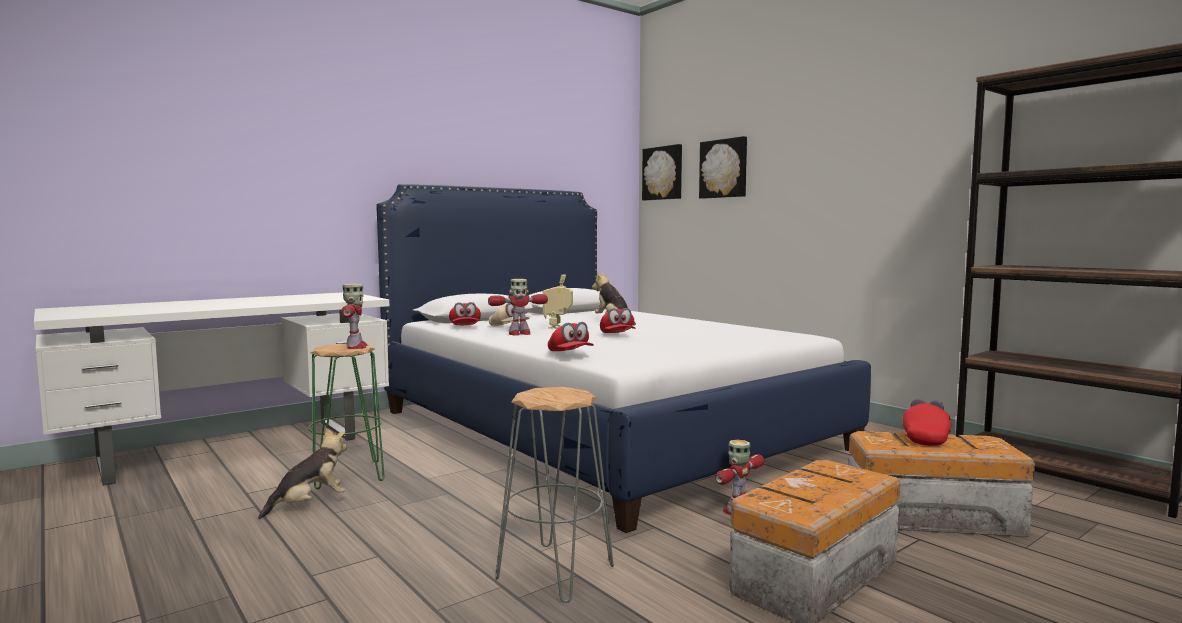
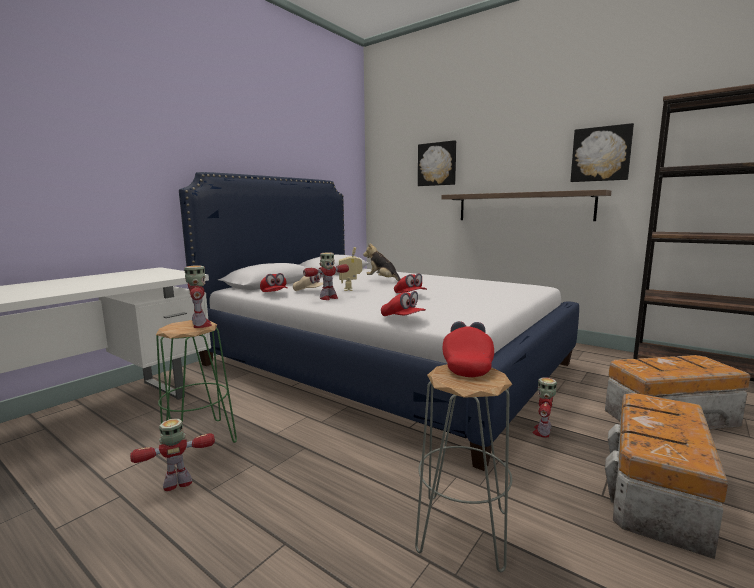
camera: 15 degrees left, 5 degrees up
(309, 504) = (178, 484): plush toy -> toy robot
(663, 173) = (386, 167): picture -> picture (601, 154)
(830, 227) = (523, 207): none -> shelf
(925, 438) = (664, 362): red cap -> red cap (467, 365)

